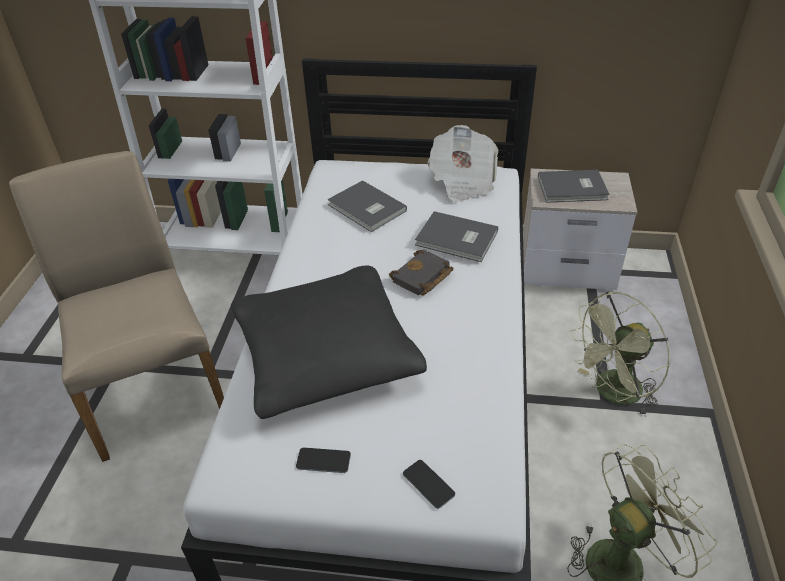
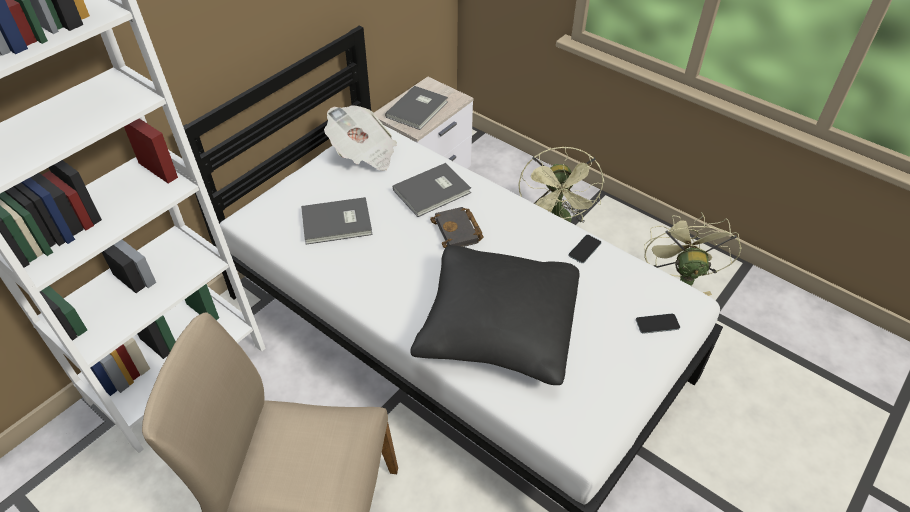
camera: 60 degrees left, 5 degrees up
(323, 460) = (603, 372): phone -> phone (584, 249)

